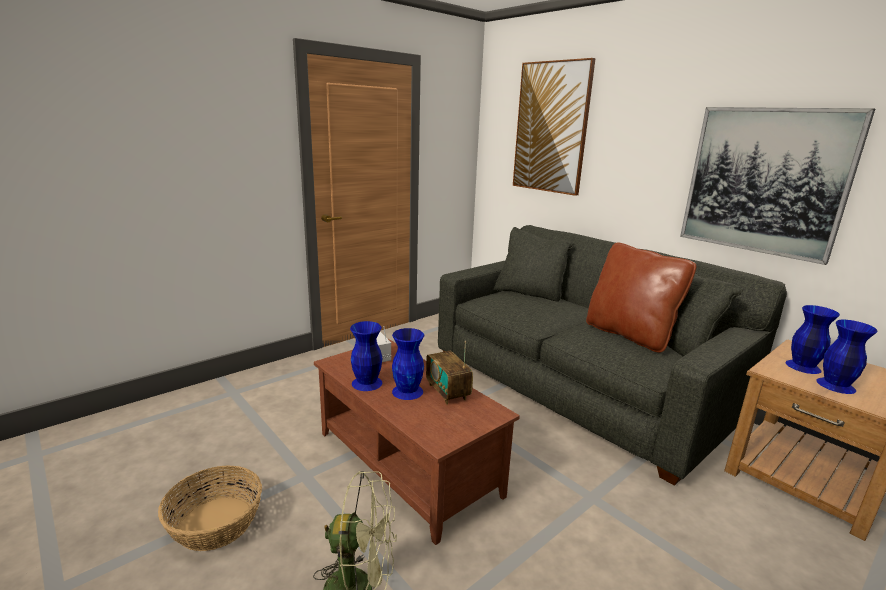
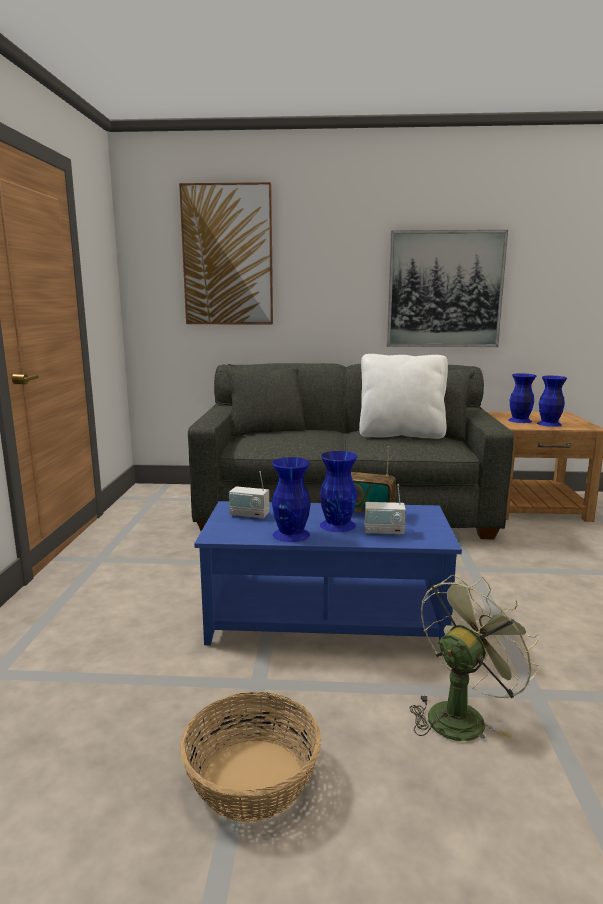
camera: 45 degrees left, 5 degrees down
(408, 462) = (326, 618): brown coffee table -> blue coffee table
(421, 413) = (384, 532): none -> radio
(629, 335) = (401, 435): brown pillow -> white pillow

